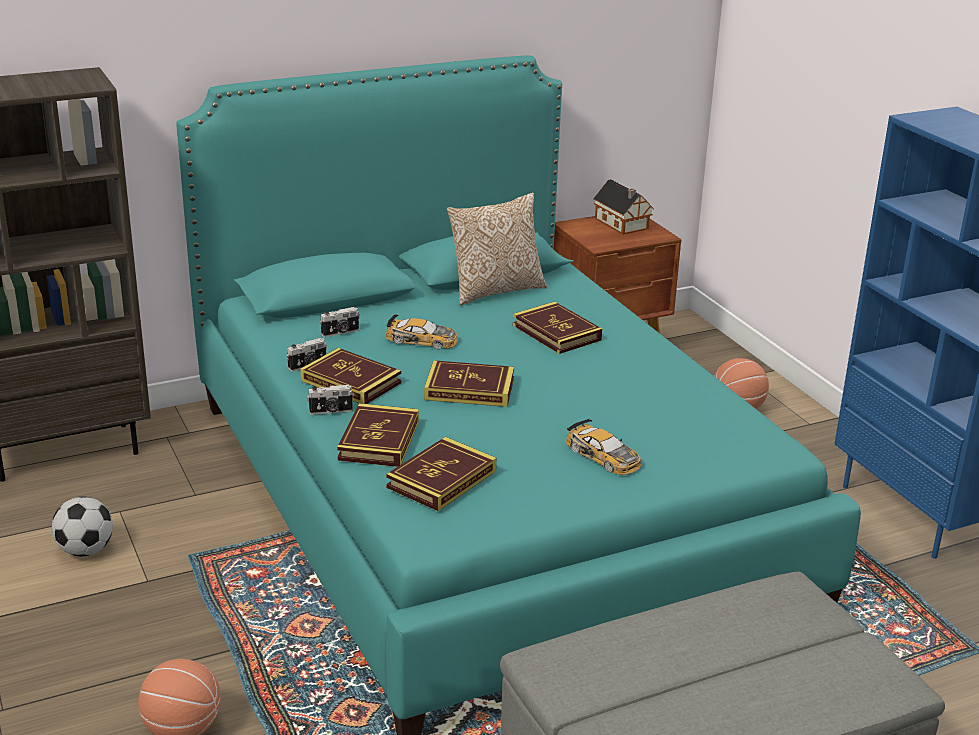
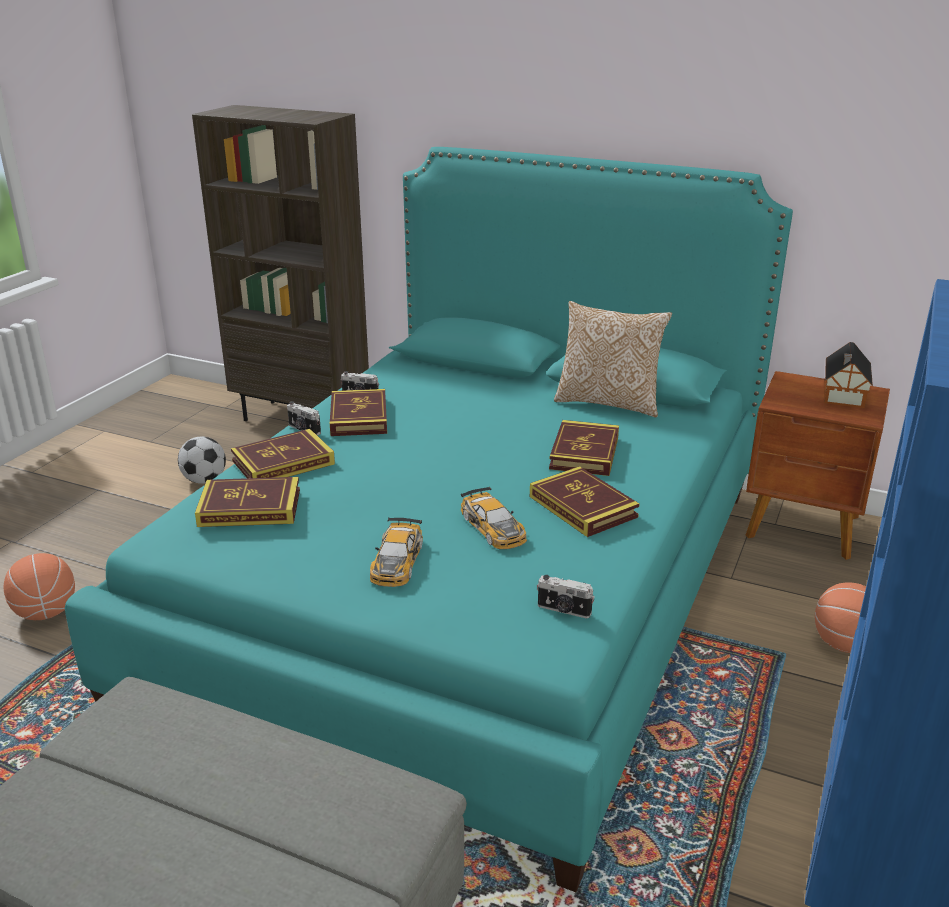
camera: 50 degrees right, 0 degrees up
(340, 333) = (429, 384): camera -> camera (563, 610)
(422, 340) = (470, 413): toy car -> toy car (493, 527)
(469, 389) = (419, 460): book -> book (582, 506)

